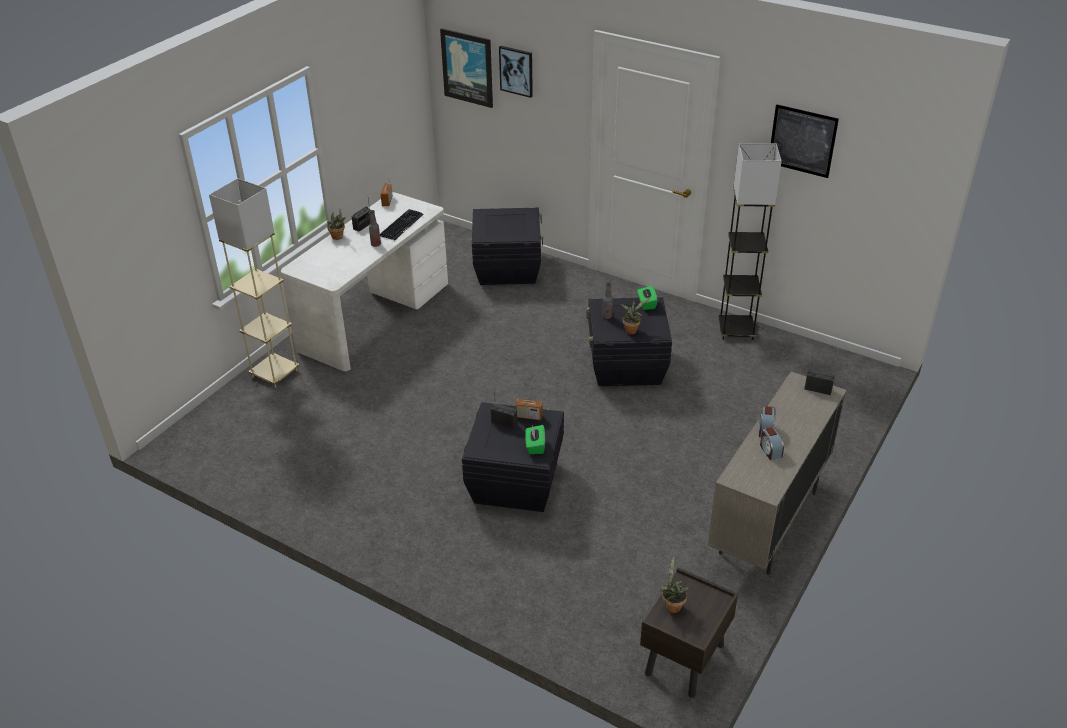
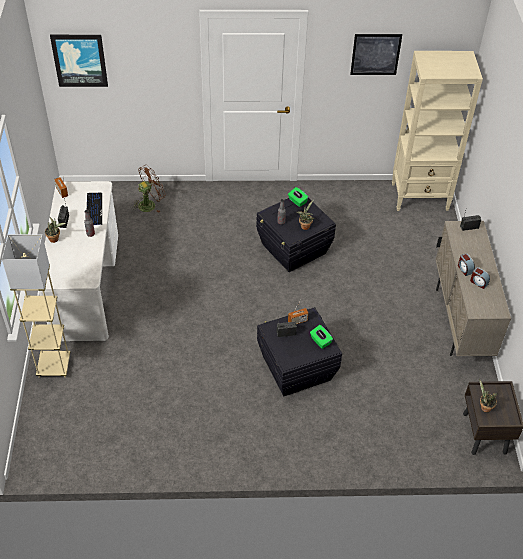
camera: 35 degrees left, 10 degrees up
(508, 268) = (150, 204): black storage box -> brown fan
(516, 71) = (128, 53): picture -> none
(736, 330) = (339, 192): grey floor lamp -> none
(840, 371) = (420, 197): none -> beige bookcase

